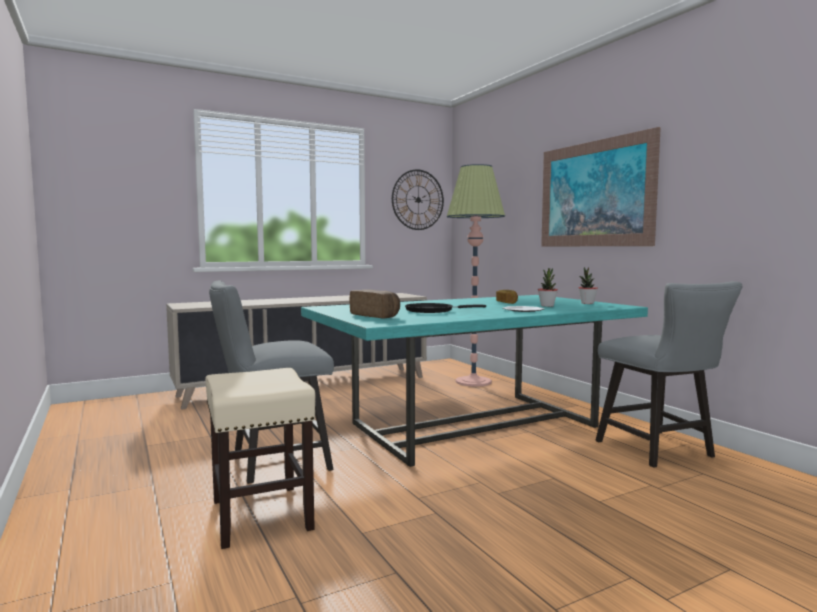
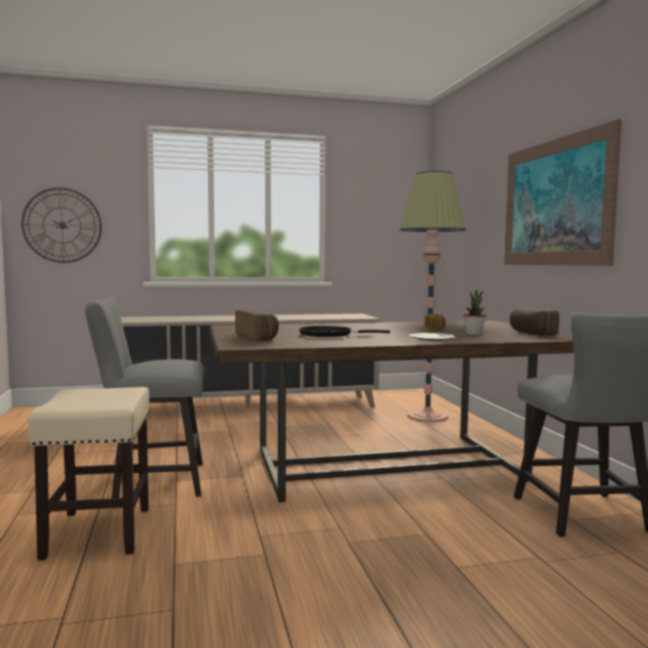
camera: 15 degrees right, 0 degrees up
(418, 200) = (387, 211): wall clock -> wall clock (62, 225)
(471, 425) = (383, 464): turquoise dining table -> brown dining table
(587, 303) = (530, 333): potted plant -> bread

